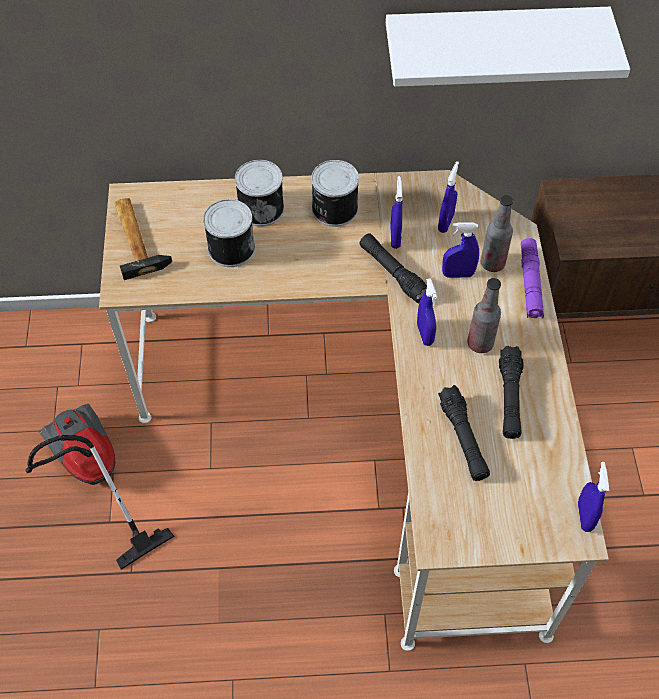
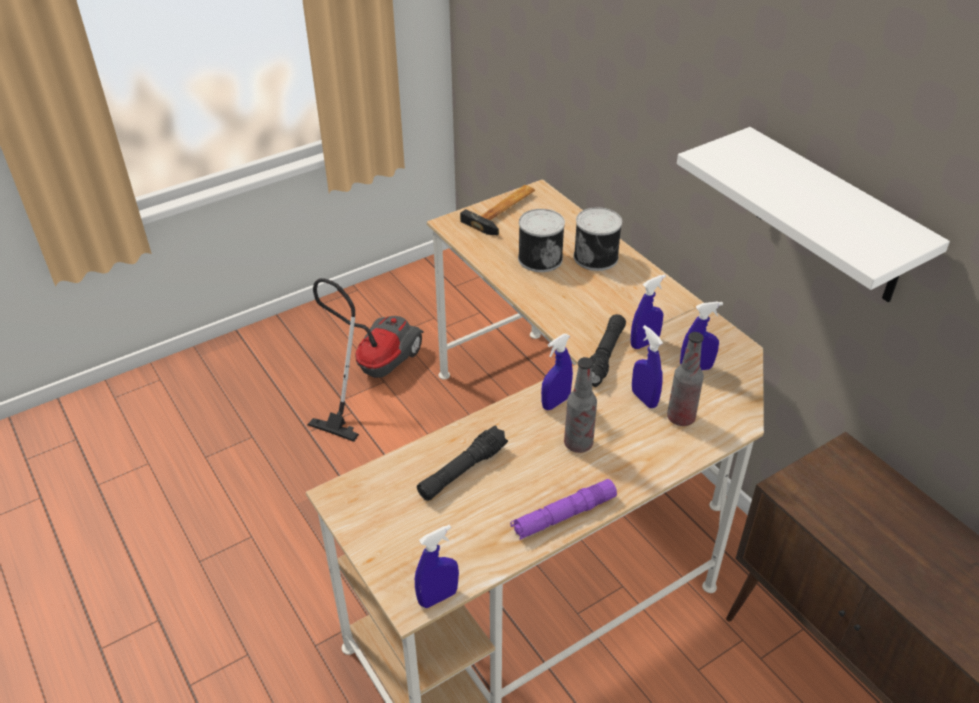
camera: 60 degrees right, 15 degrees down
(333, 209) = (637, 295): can -> none
(509, 397) = (534, 488): black flashlight -> none
(530, 284) = (683, 454): purple flashlight -> purple flashlight (563, 515)

